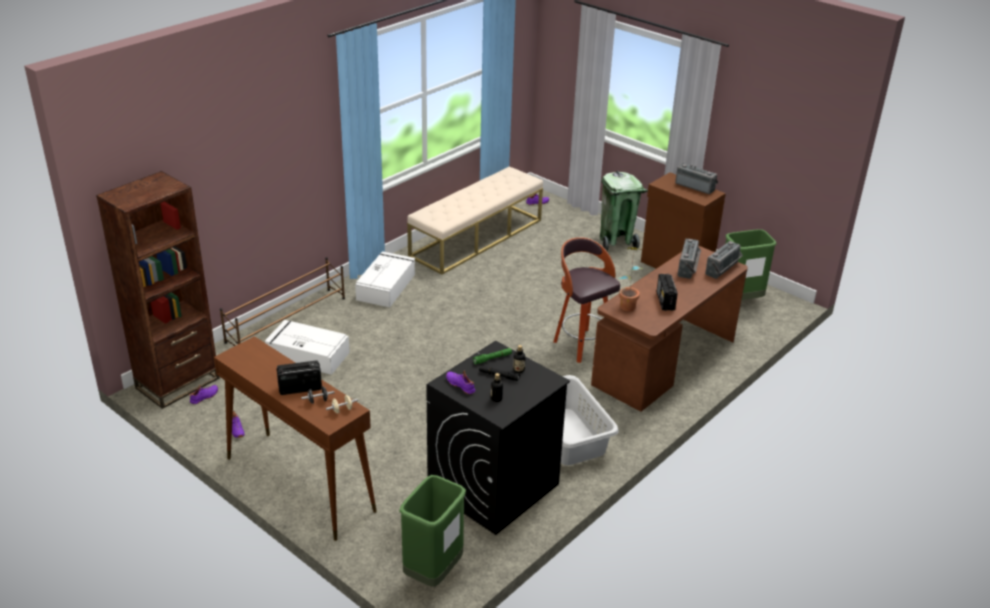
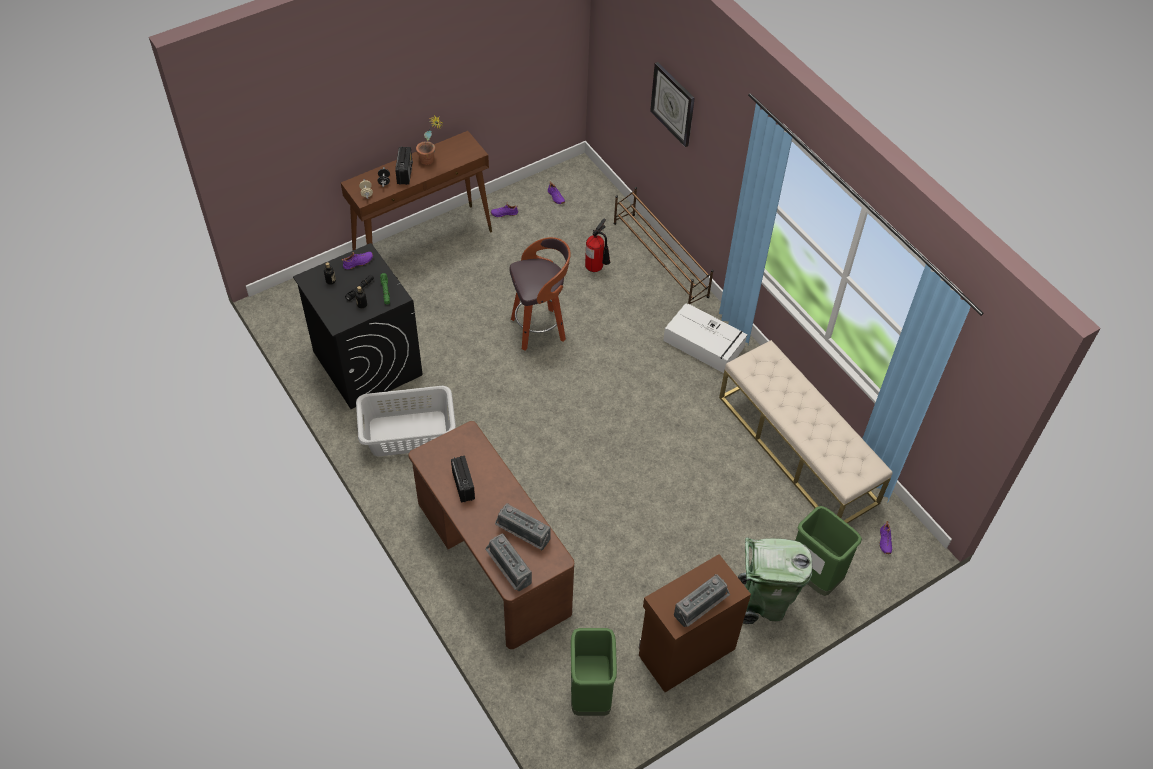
camera: 105 degrees right, 20 degrees up
(178, 383) = (581, 182): brown bookcase -> none
(233, 166) = (673, 104): none -> wall clock
(307, 355) = (597, 268): white storage box -> fire extinguisher
(433, 572) = (294, 306): green trash can -> green trash can (813, 577)
(581, 345) = (547, 490): stool -> stool (539, 329)
(628, 304) = (470, 449): potted plant -> potted plant (430, 161)
(665, 301) = (463, 485): radio -> radio turned 60 degrees clockwise

